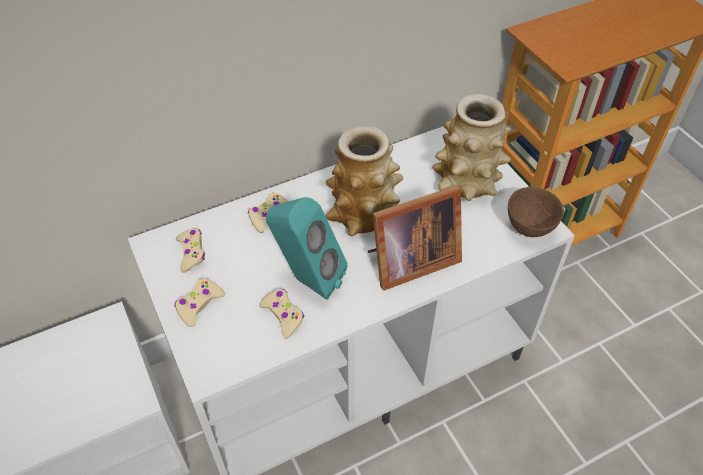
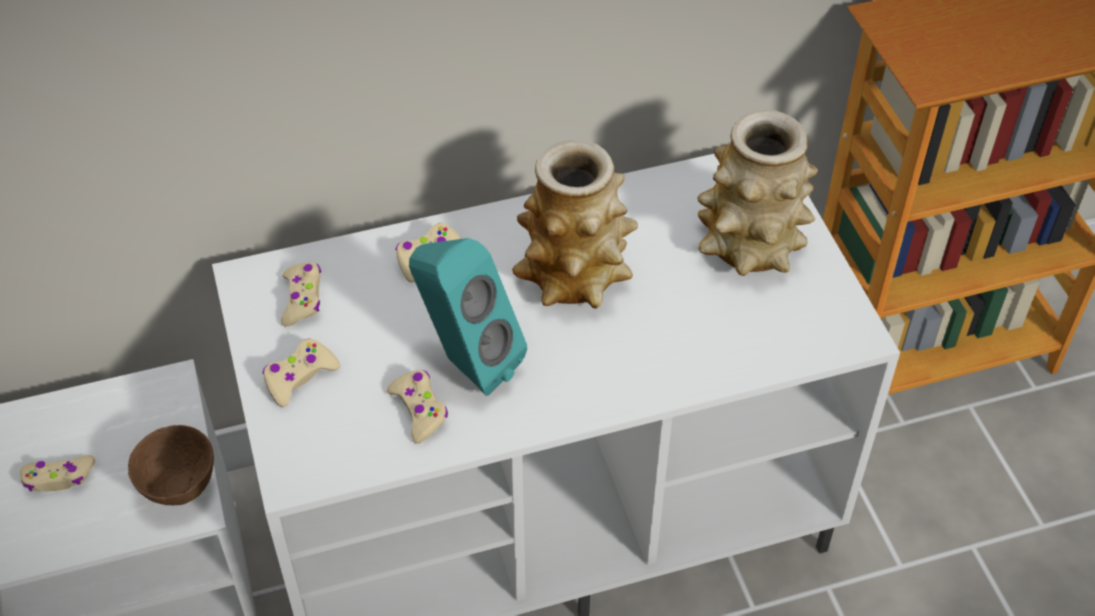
camera: 10 degrees right, 0 degrees up
(42, 394) = (59, 478): none -> beige game controller
(409, 262) = (627, 357): picture frame -> none
(530, 228) = (831, 332): brown bowl -> brown bowl (182, 488)

